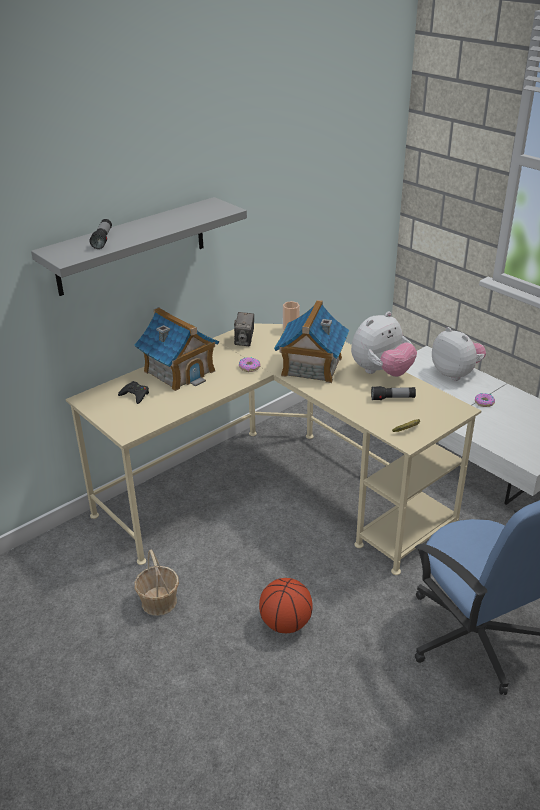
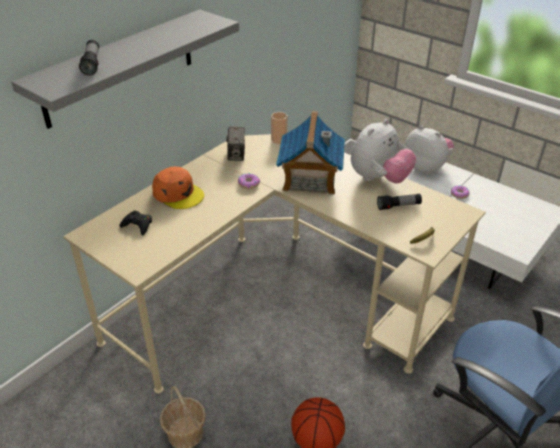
camera: 10 degrees left, 5 degrees up
(179, 371) = (178, 193): toy house -> orange cap

